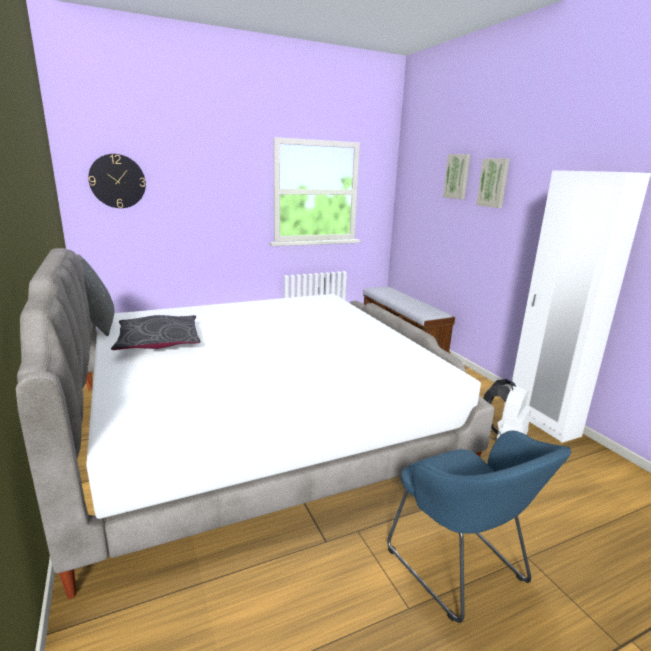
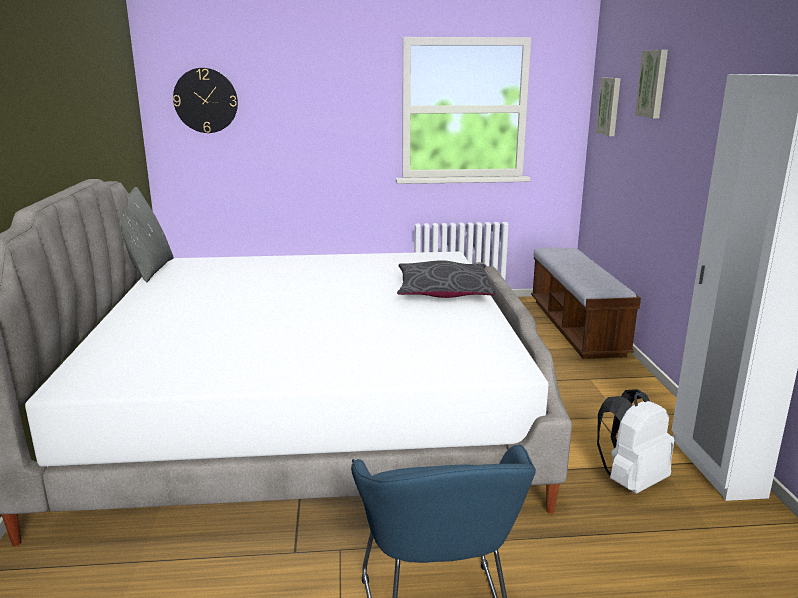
camera: 20 degrees right, 0 degrees up
(158, 342) = (192, 293): grey pillow -> grey pillow (443, 292)
(494, 183) = (691, 93): picture -> picture (610, 106)

